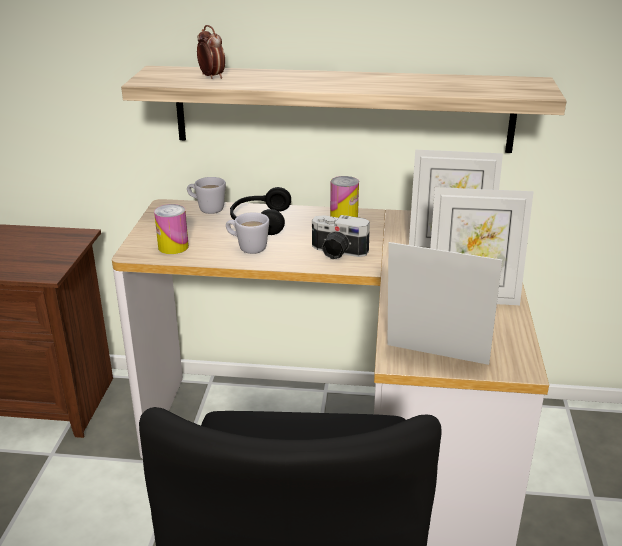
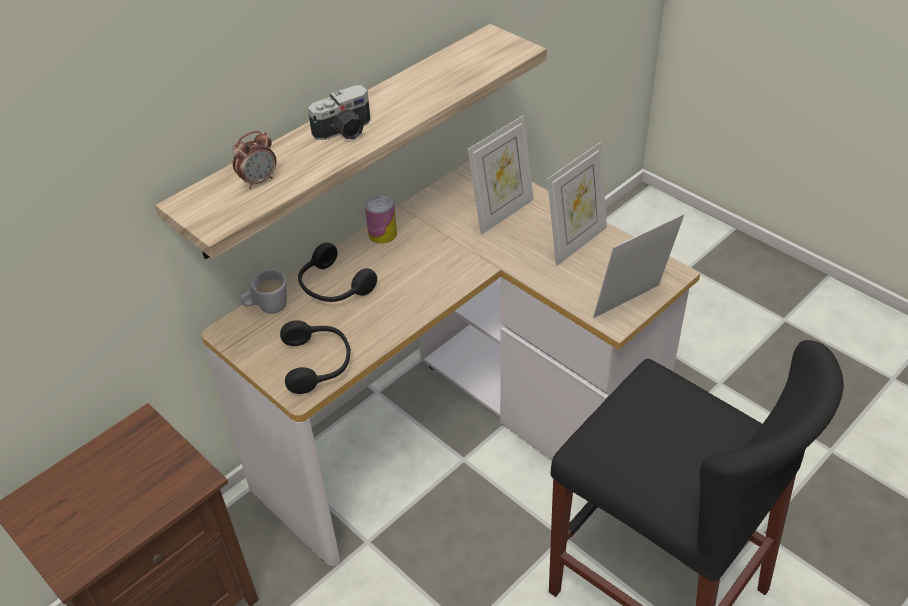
camera: 50 degrees left, 15 degrees up
(173, 247) = (318, 363): can -> black headphones
(211, 77) = (259, 181): alarm clock -> alarm clock turned 135 degrees clockwise
(247, 247) = (373, 318): white mug -> none
(337, 252) = (440, 271): camera -> camera (345, 132)

